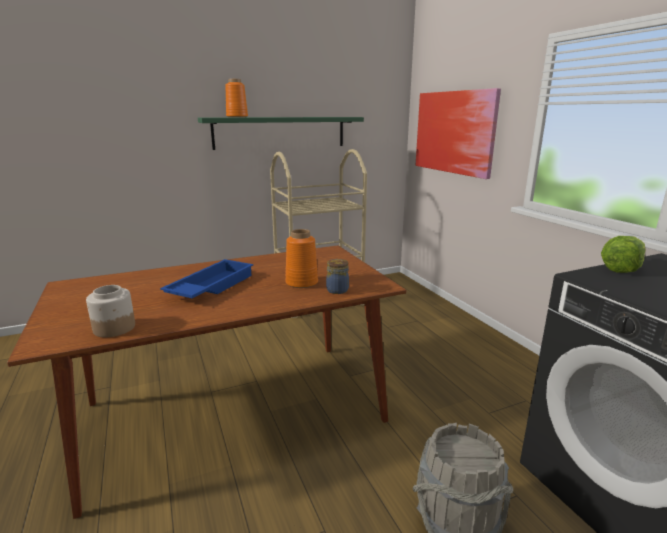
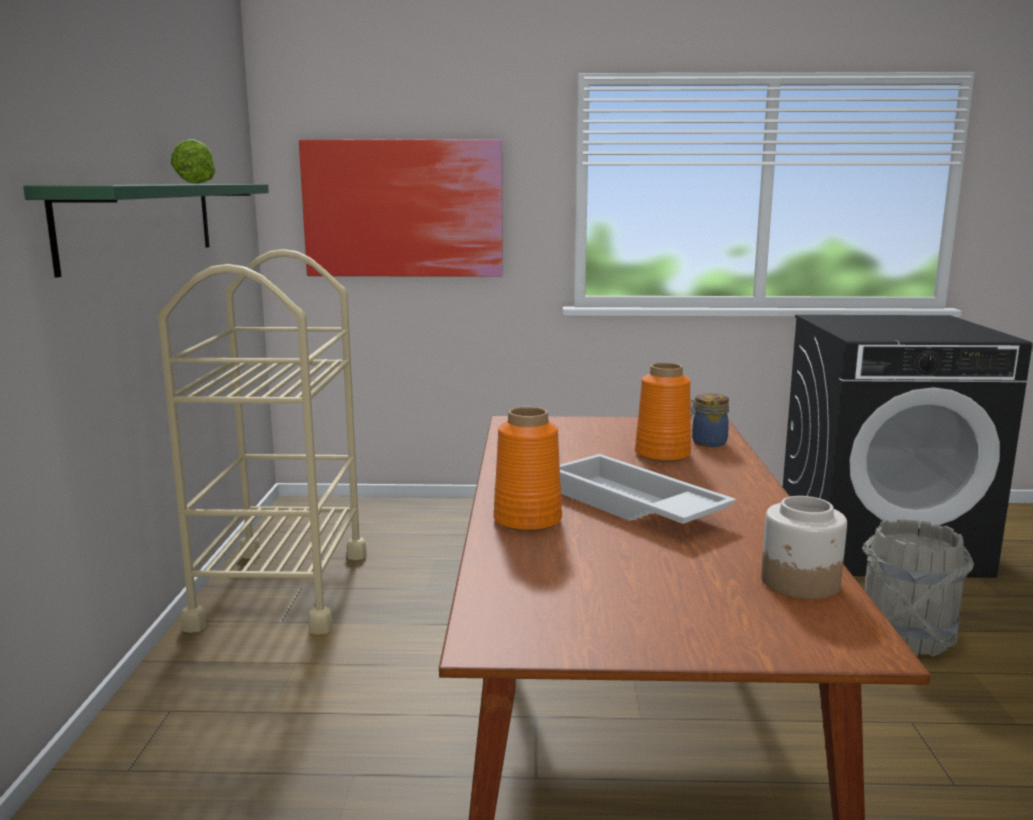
camera: 65 degrees left, 5 degrees down
(210, 286) = (632, 506): blue tray -> white tray
(237, 117) = (114, 184): orange vase -> orange vase (528, 519)
(621, 268) = (838, 327): lettuce -> lettuce (195, 183)

